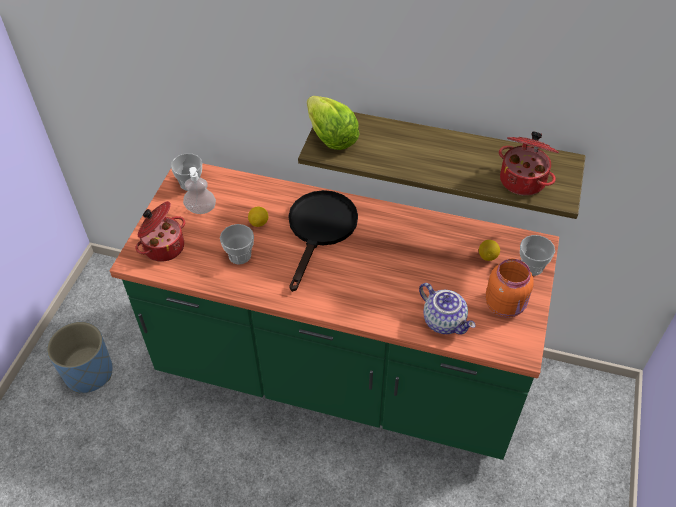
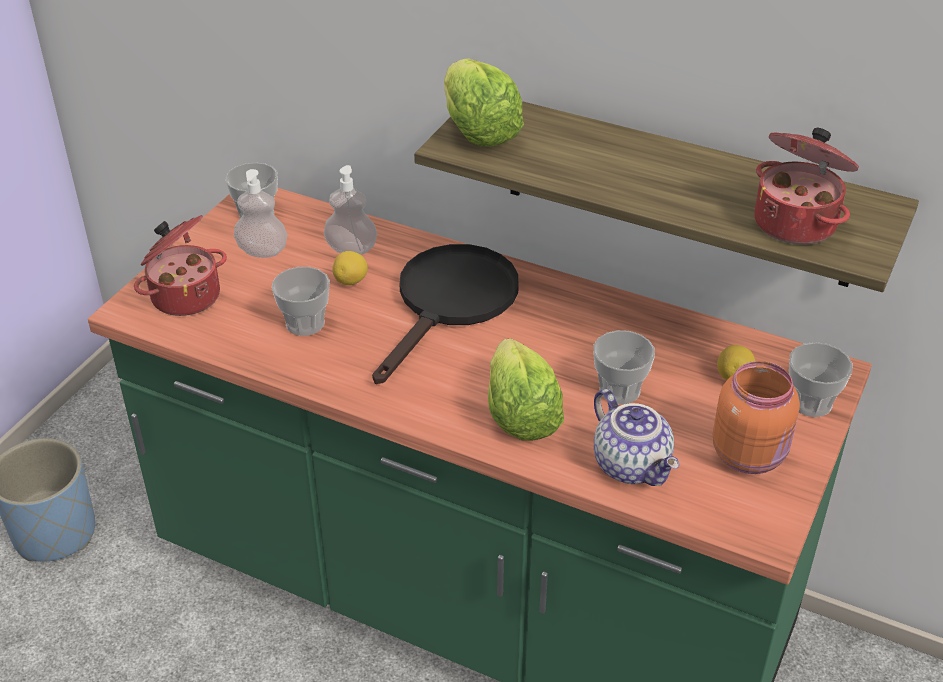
camera: 10 degrees right, 10 degrees down
(253, 200) = (351, 249): none -> soap dispenser
(376, 298) = (520, 415): none -> lettuce
(427, 274) = (619, 390): none -> cup

